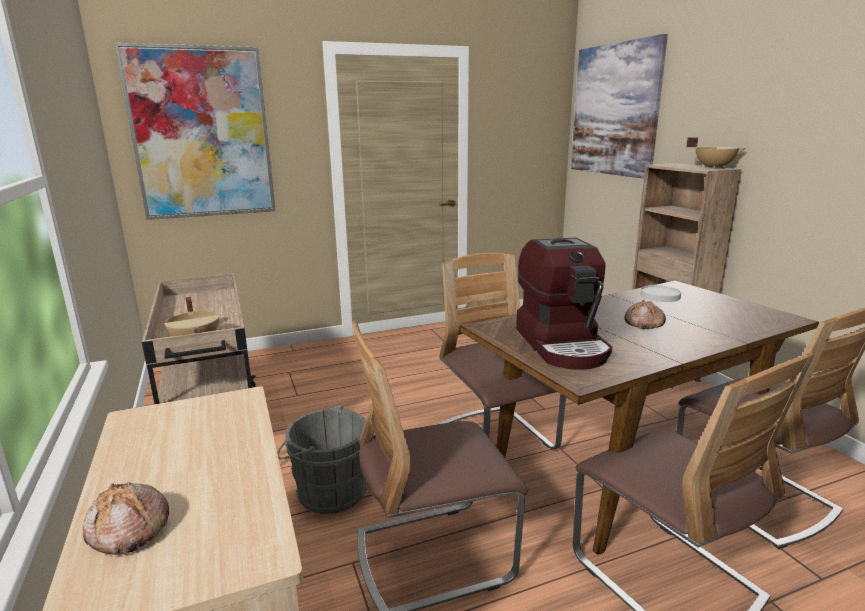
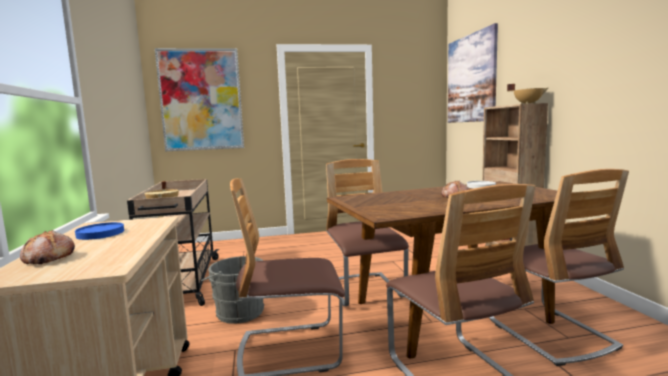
camera: 10 degrees right, 10 degrees down
(166, 446) = (100, 233): none -> blue plate
(563, 345) = (387, 204): coffee machine -> none

